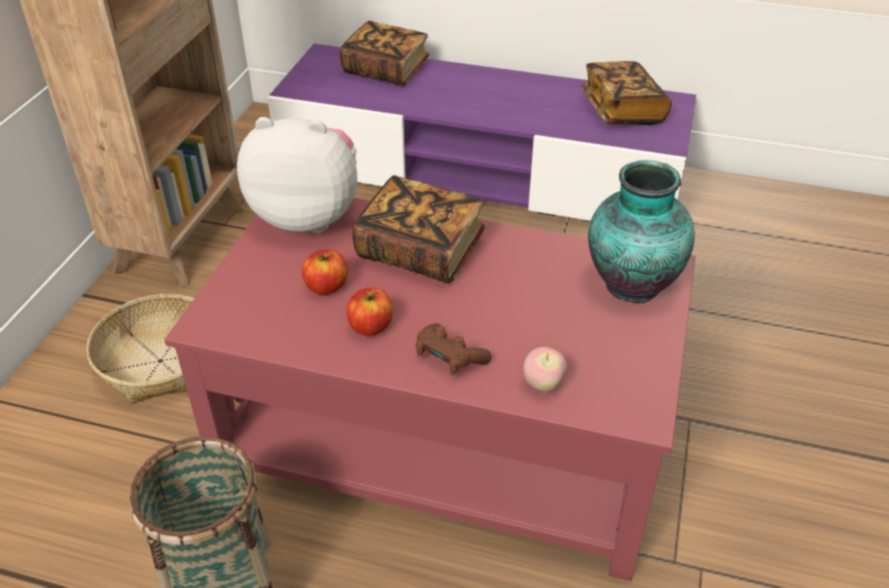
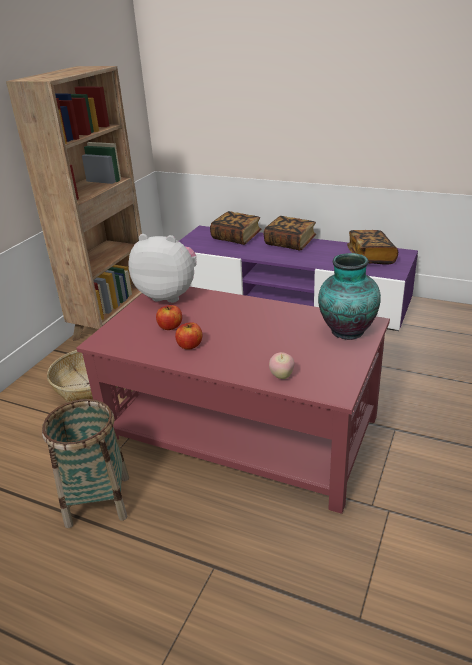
camera: 10 degrees right, 10 degrees down
(420, 251) = (227, 312): book -> book (290, 243)
(449, 358) = (230, 361): brown game controller -> none

